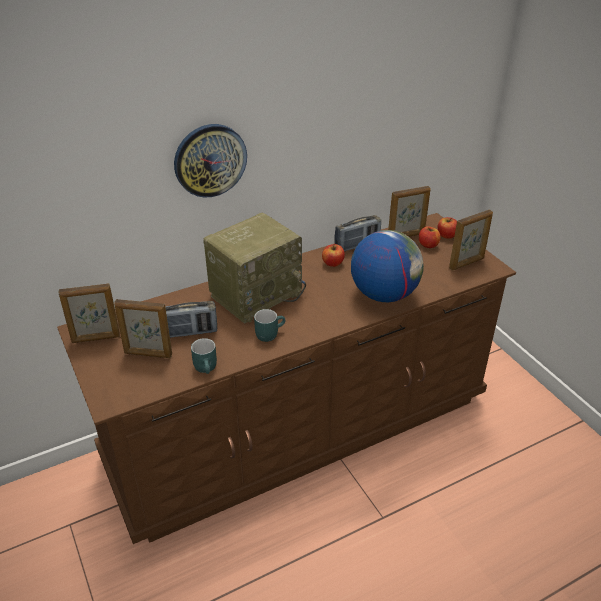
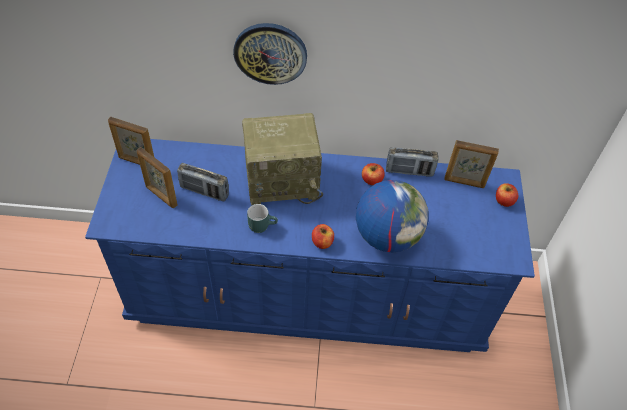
camera: 30 degrees right, 15 degrees up
(207, 368) = (192, 232): turquoise mug -> none
(299, 427) = (308, 292): brown dresser -> blue dresser
(428, 245) = (476, 203): apple -> apple (322, 242)
(467, 263) = (494, 242): picture frame -> none

